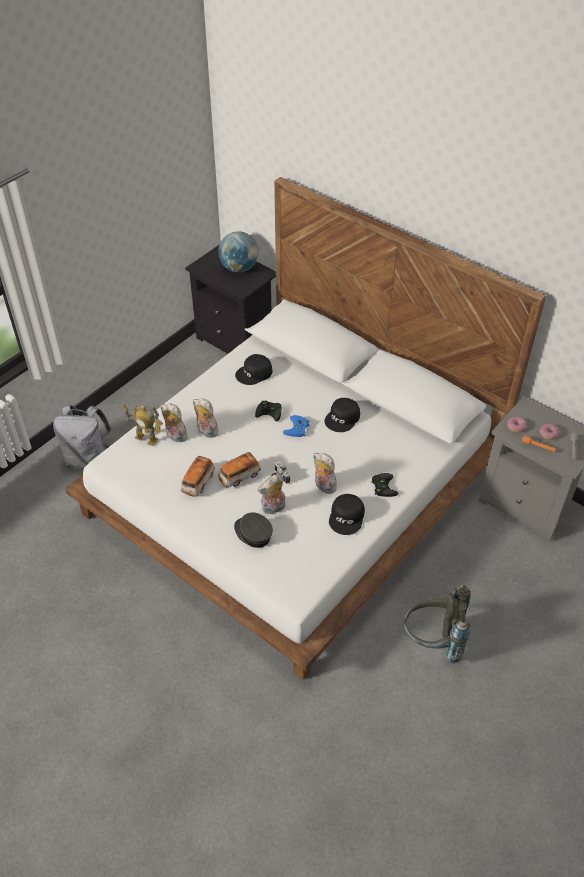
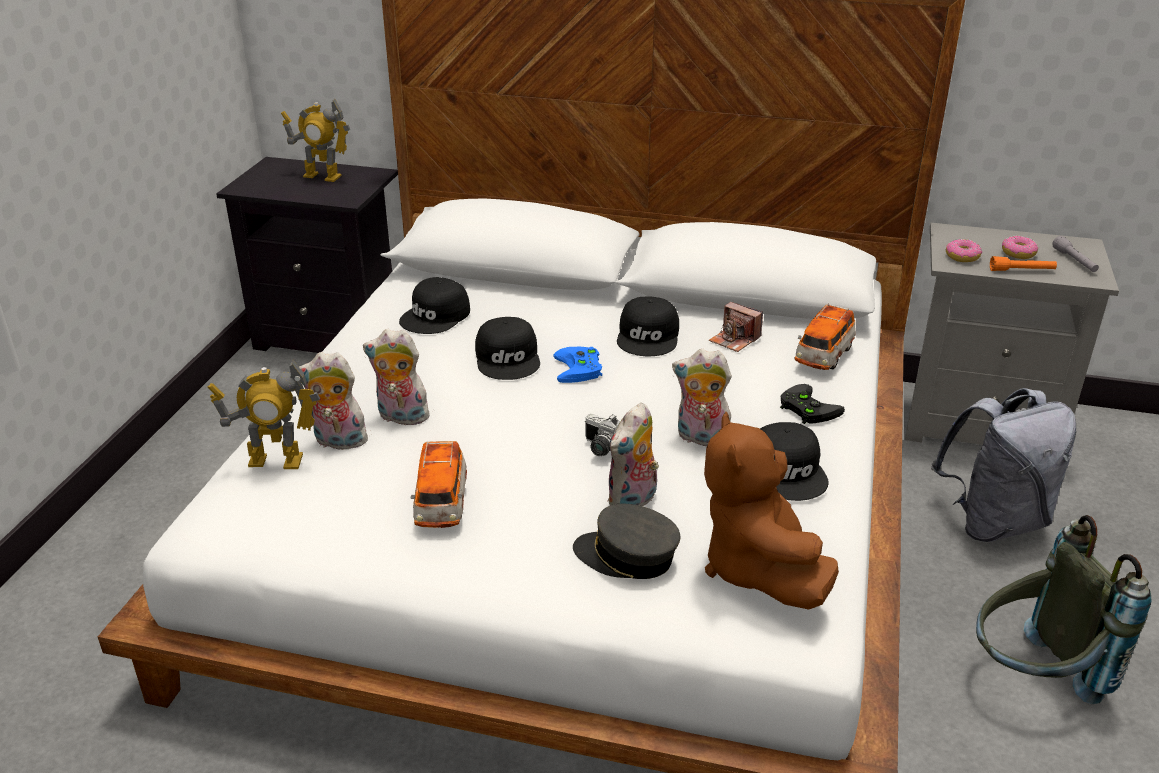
camera: 25 degrees left, 15 degrees down
(88, 459) = (114, 593): grey backpack -> grey backpack (993, 521)
(239, 268) = (322, 176): globe -> toy robot
(239, 476) = (522, 469): toy car -> toy car (823, 356)
(270, 411) = (509, 358): black game controller -> black cap
(299, 558) = (758, 568): none -> brown plush toy
(381, 434) = (734, 340): none -> camera

